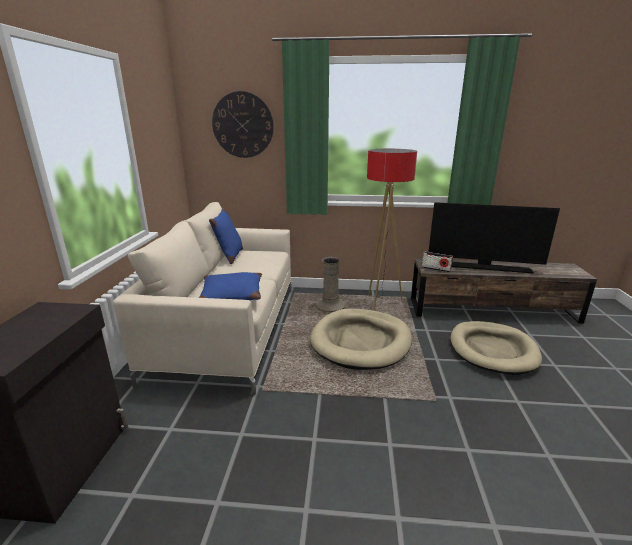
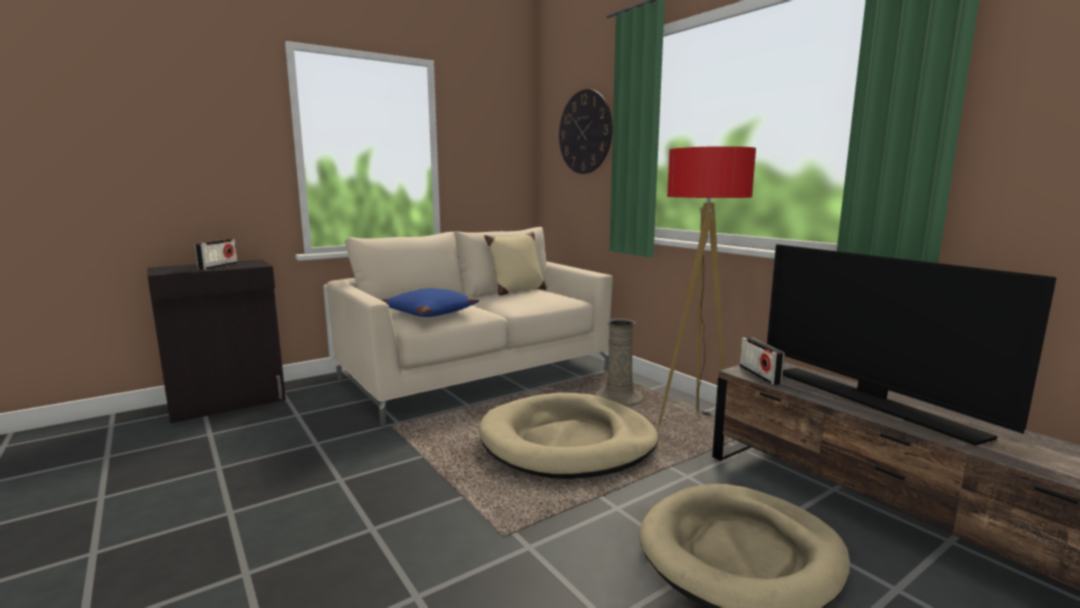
camera: 50 degrees right, 10 degrees down
(38, 328) = (218, 266): none -> radio
(230, 257) = (517, 291): blue pillow -> beige pillow

